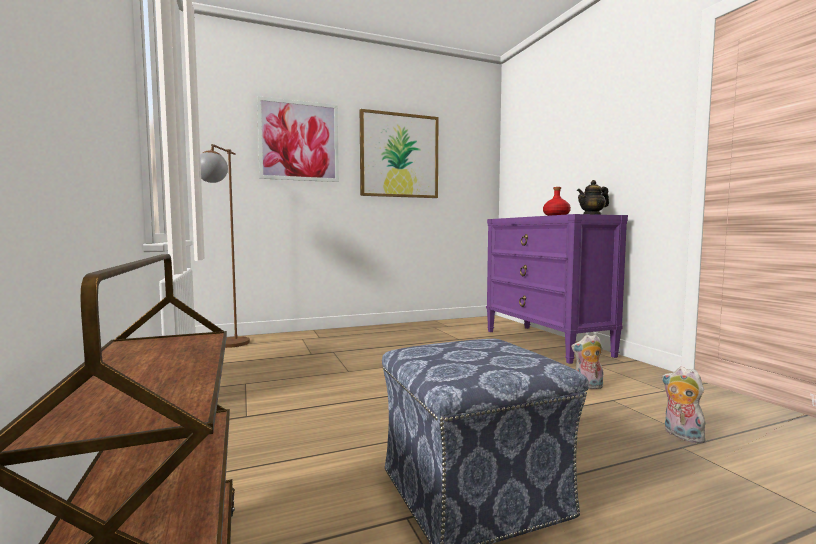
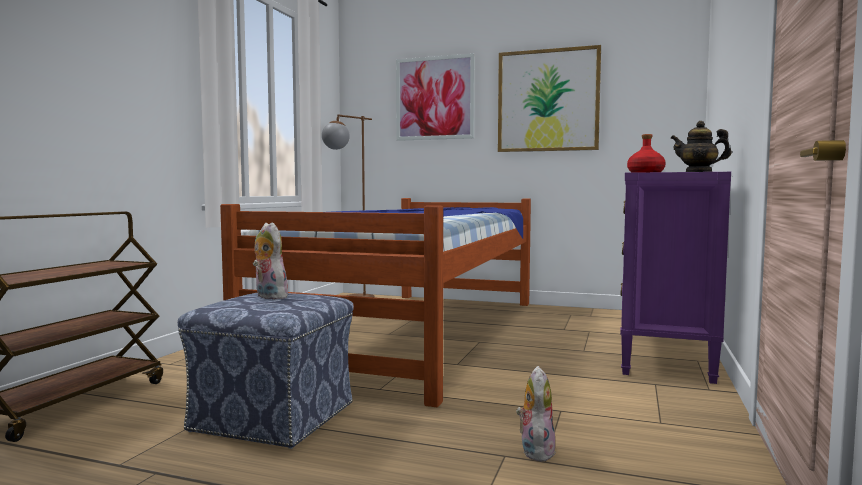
camera: 40 degrees right, 0 degrees up
(366, 365) = (413, 333): none -> bed
(588, 386) = (572, 395): plush toy -> plush toy (268, 297)

